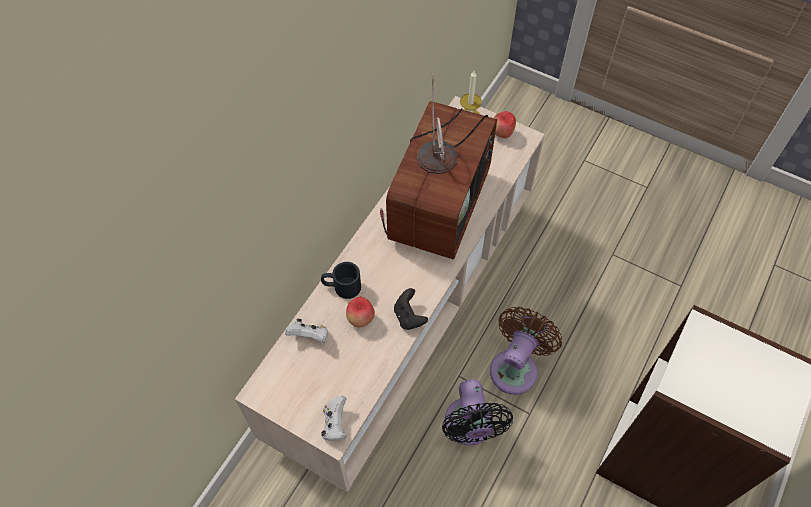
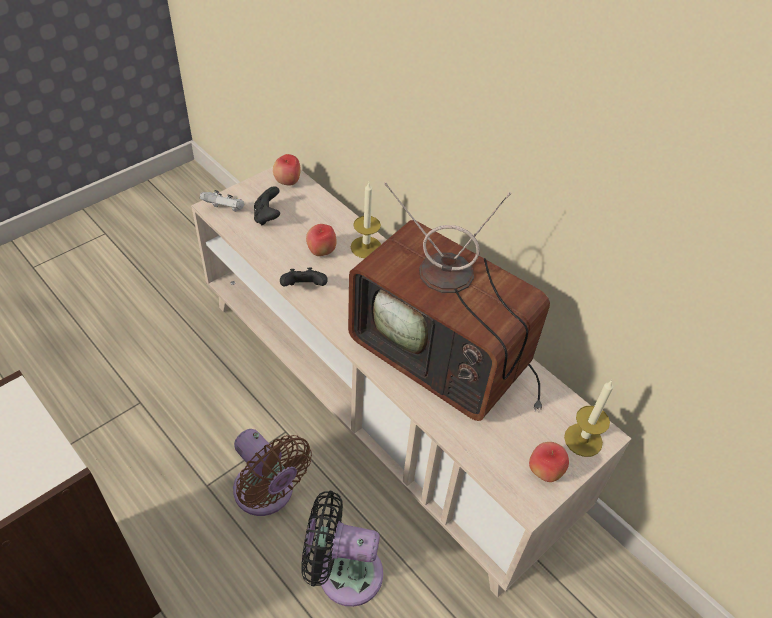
camera: 105 degrees right, 10 degrees down
(274, 383) = (288, 182): none -> apple
(309, 336) = (322, 213): white game controller -> none
(331, 381) = (267, 216): none -> black game controller
(341, 287) = (366, 247): black mug -> candle
(469, 427) = (224, 421): black fan -> black fan (343, 572)

